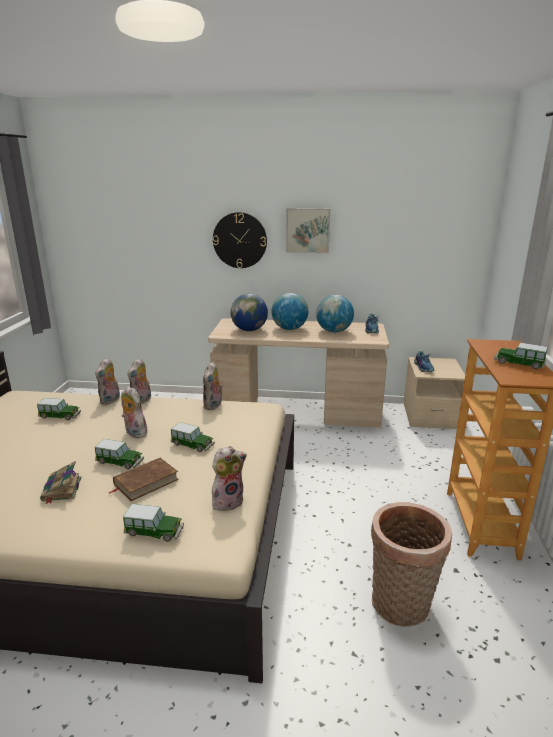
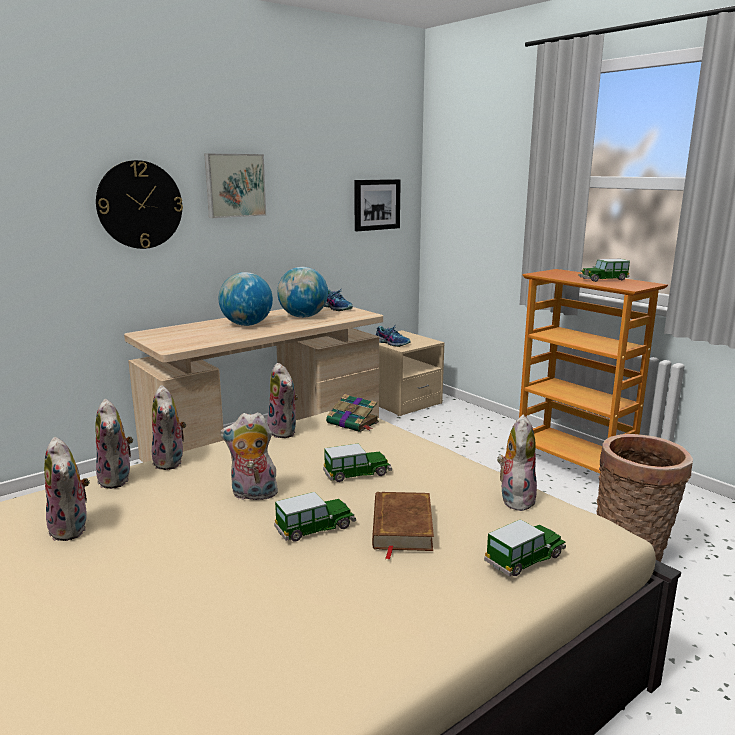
camera: 45 degrees left, 5 degrees down
(60, 416) = (72, 529): toy car -> plush toy
(61, 490) = (315, 594): book -> book (353, 423)
(249, 330) = (199, 336): globe -> none
(439, 250) = (376, 204): none -> picture

